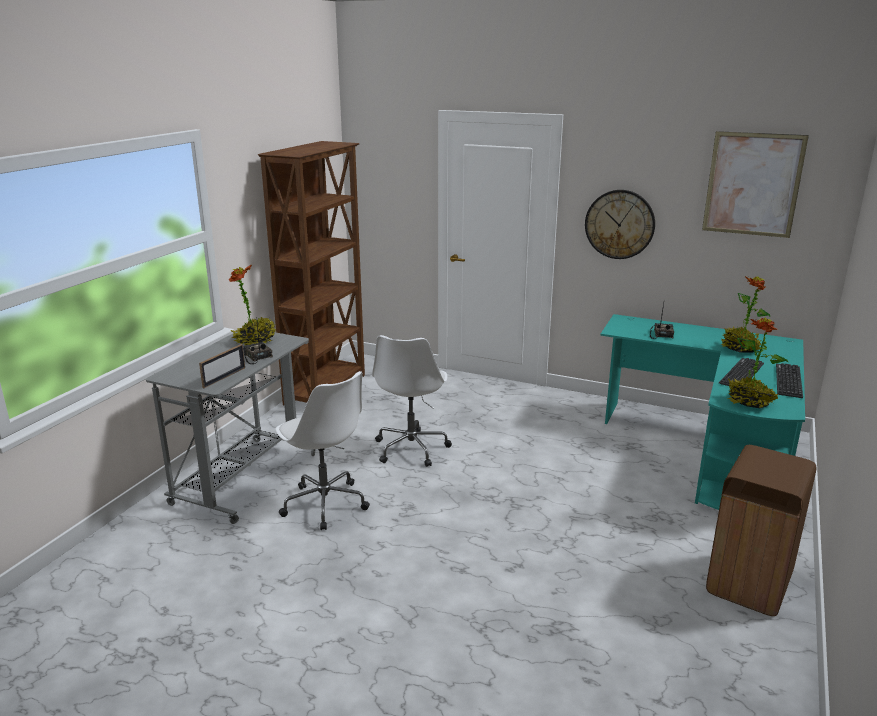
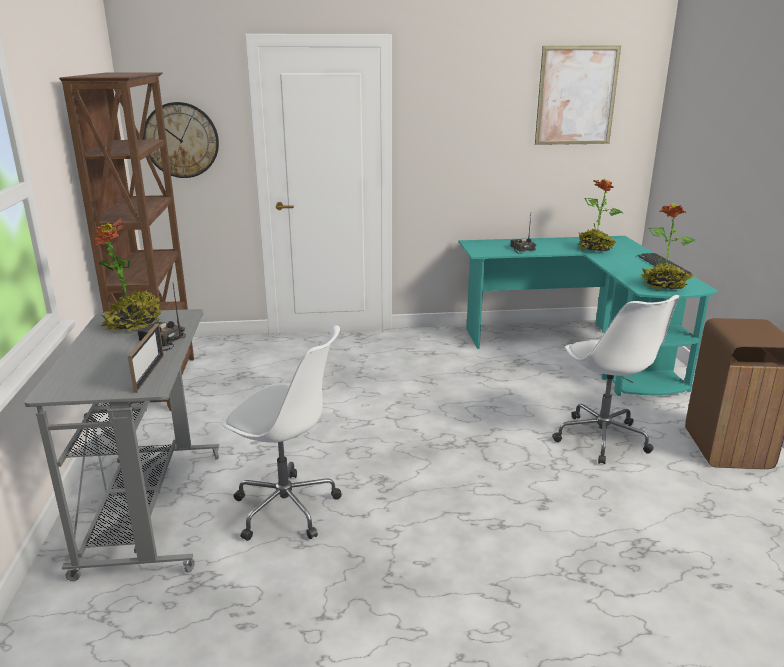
camera: 30 degrees left, 0 degrees up
(411, 450) = (323, 421): white office chair -> white office chair (603, 440)
(619, 224) = (457, 147): wall clock -> wall clock (181, 140)
(741, 374) = (625, 267): keyboard -> none

